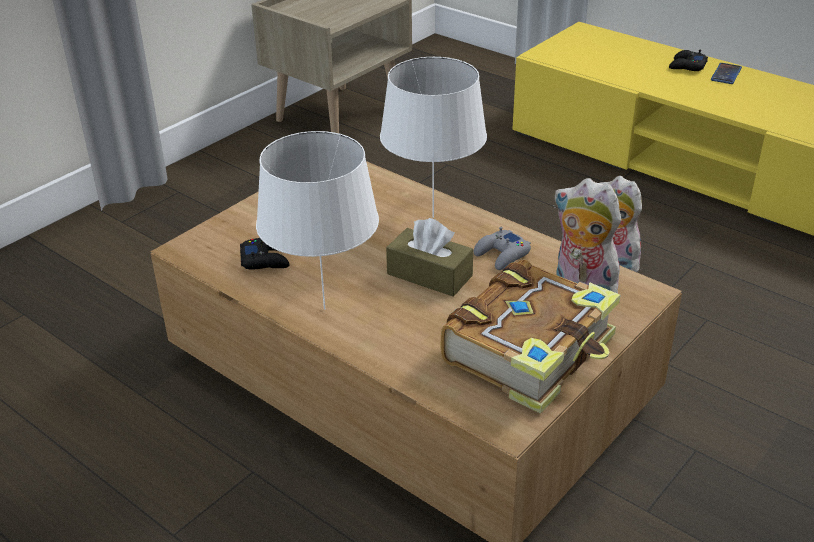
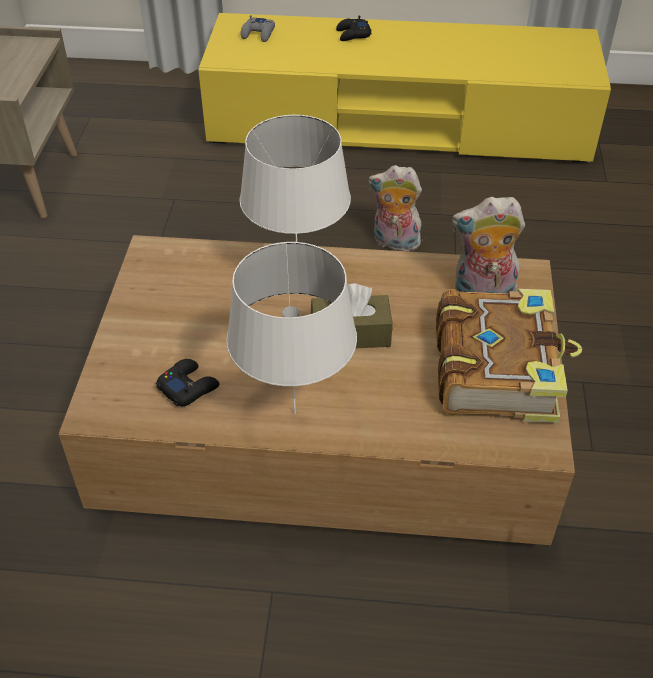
camera: 35 degrees left, 10 degrees up
(502, 255) = (390, 287): grey game controller -> grey game controller (258, 34)
(726, 74) = (390, 33): phone -> none

